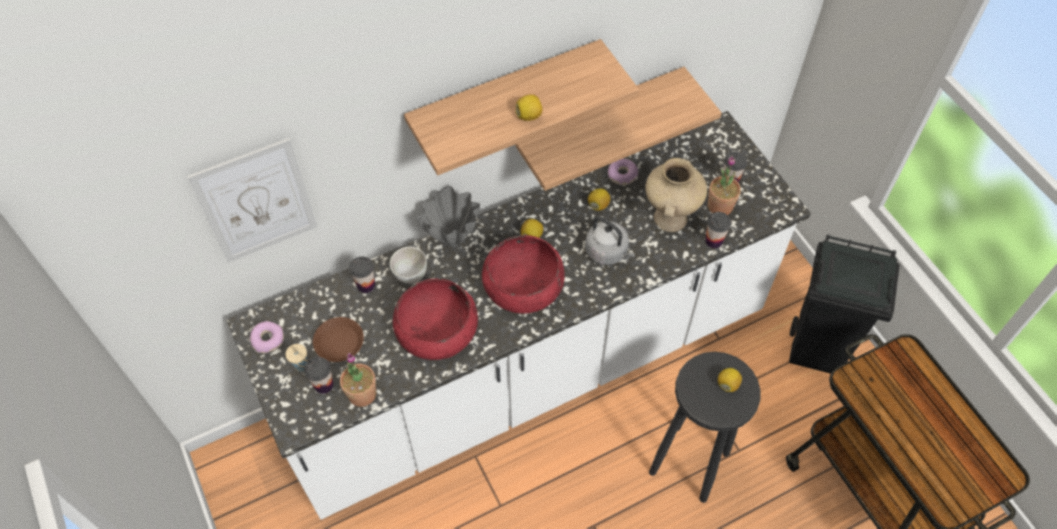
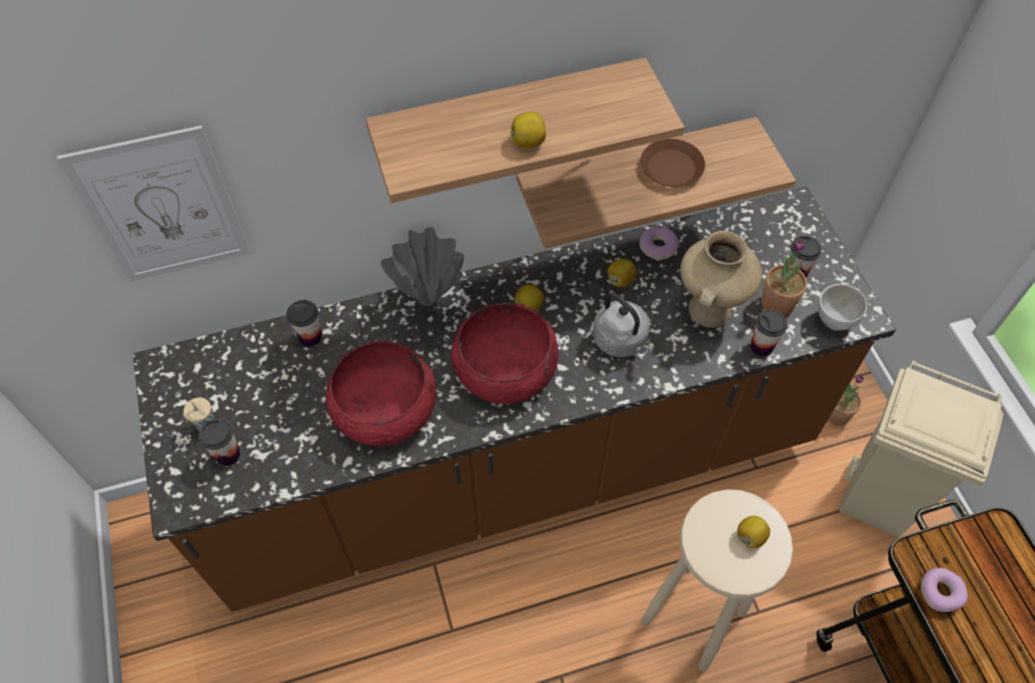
camera: 10 degrees right, 0 degrees up
(268, 339) = (175, 386): donut -> donut (940, 592)
(339, 342) = (261, 403): brown plate -> brown plate (672, 168)
(362, 394) = (272, 474): potted plant -> potted plant (836, 414)
(410, 275) = (367, 333): white bowl -> white bowl (834, 321)
(528, 372) = (517, 471): white counter -> brown counter
(690, 463) = (695, 618): black stool -> beige stool
(816, 350) = (876, 502): black trash can -> beige trash can

